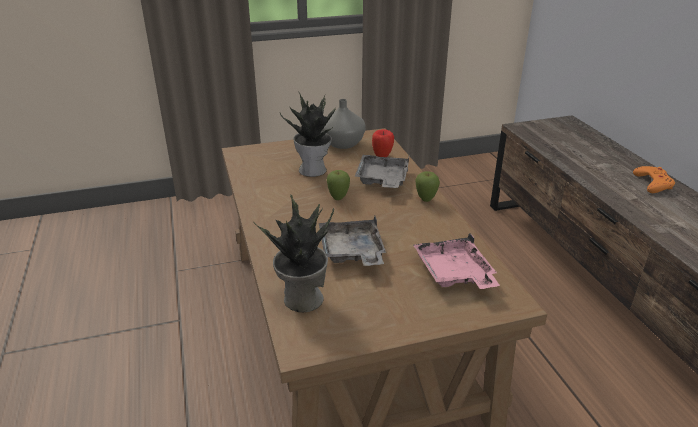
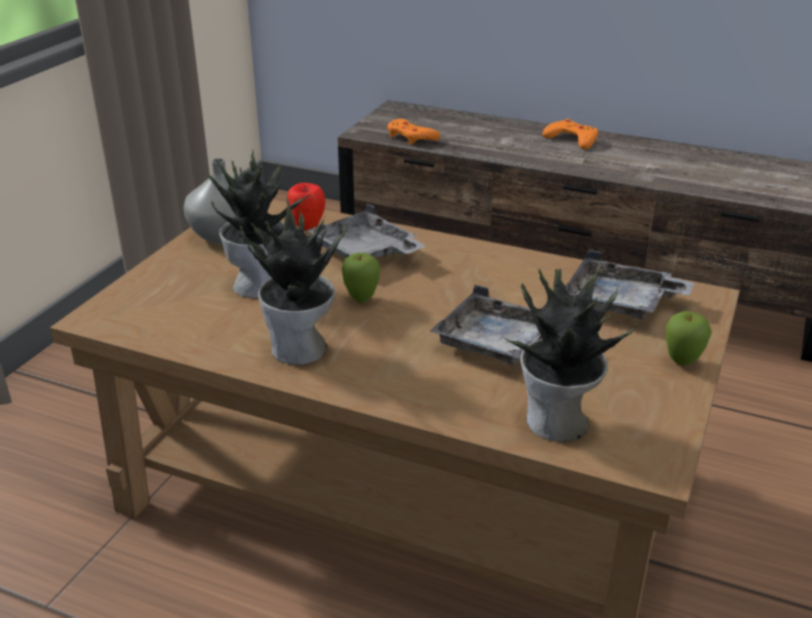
camera: 50 degrees left, 0 degrees up
(275, 204) = (301, 350): none -> potted plant
(426, 200) = (453, 249): apple -> apple (682, 362)
(454, 274) = (620, 303): pink tray -> grey tray
(544, 140) = (411, 137): none -> orange game controller

